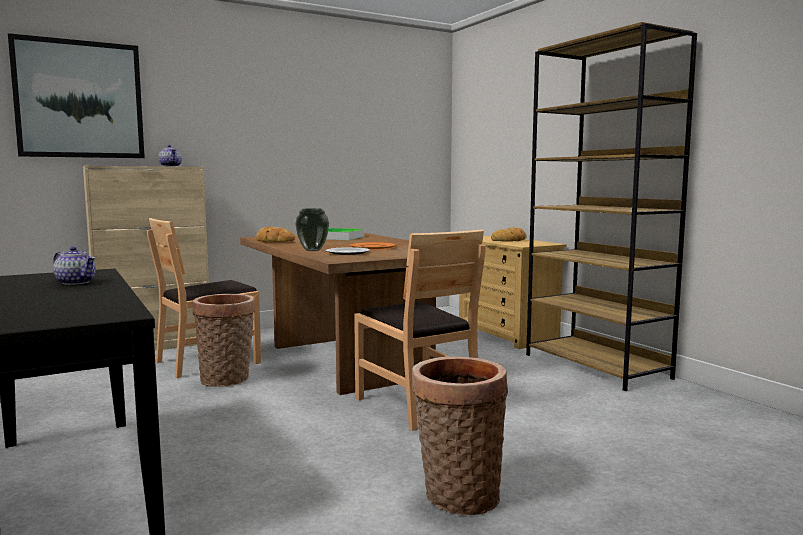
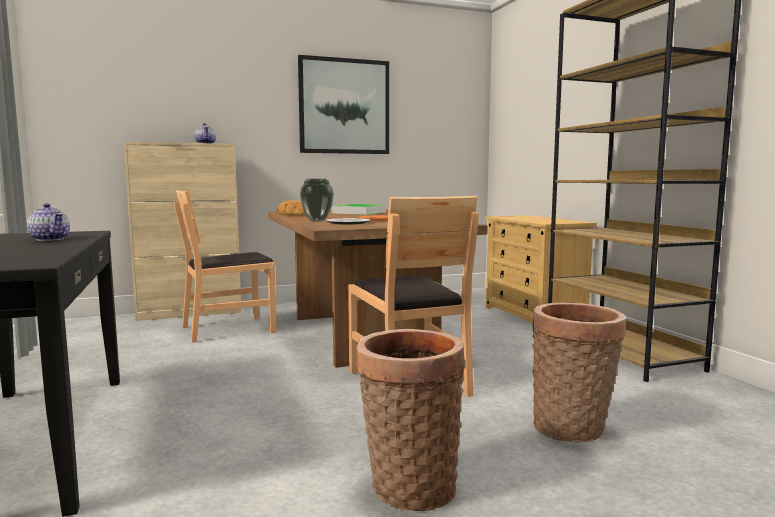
camera: 10 degrees right, 0 degrees up
(79, 99) = (125, 82): picture -> picture (344, 106)
(227, 380) = (236, 347): basket -> basket (573, 429)
(510, 240) = (539, 219): bread -> none

